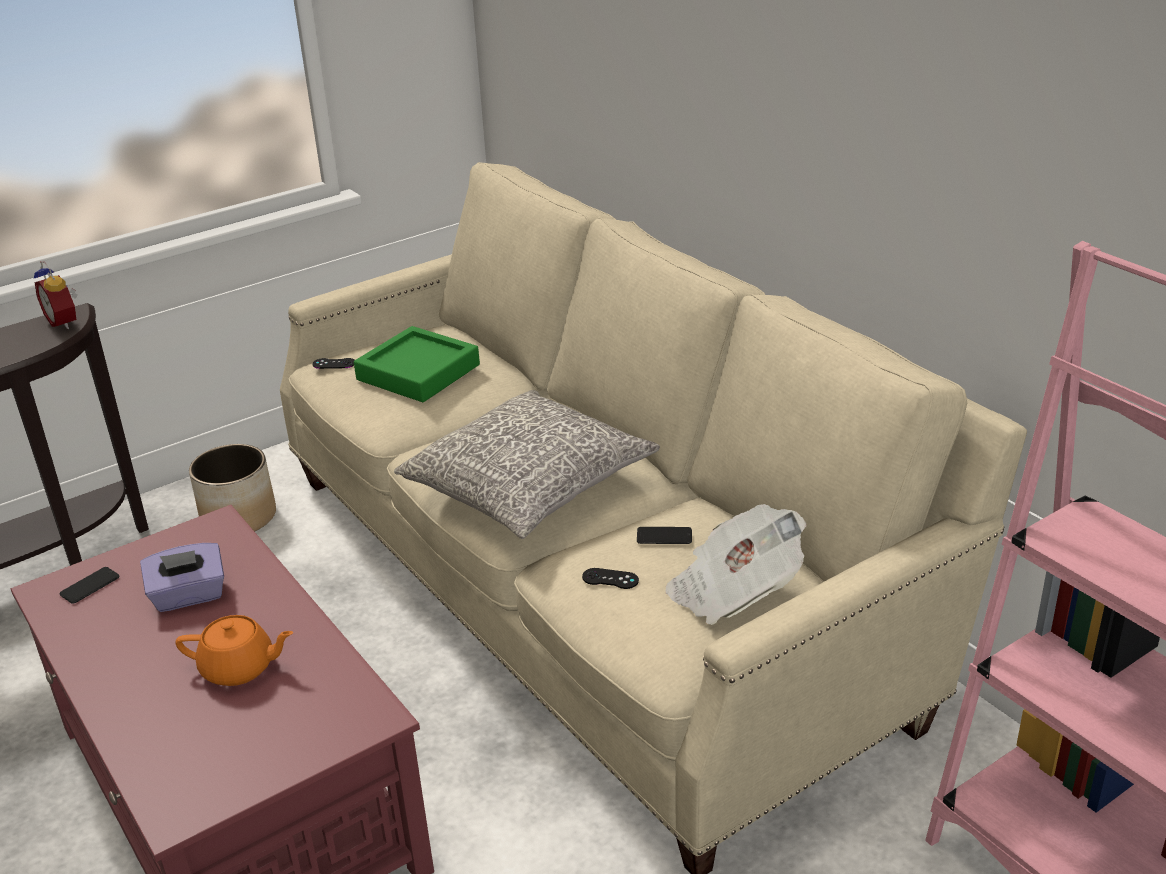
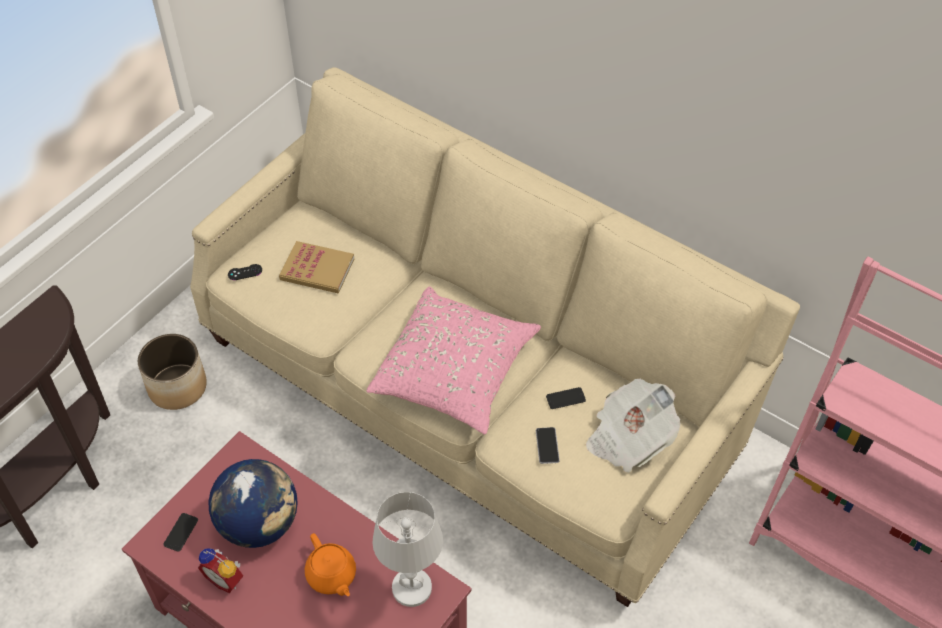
camera: 20 degrees left, 20 degrees up
(65, 322) = (51, 313): alarm clock -> alarm clock (226, 578)
(189, 596) = (259, 523): purple tissue box -> globe
(239, 668) = (331, 576): orange teapot -> orange teapot turned 75 degrees clockwise
(337, 704) = (412, 588): none -> white table lamp
(418, 372) = (317, 269): green tray -> book
(529, 486) = (454, 371): grey pillow -> pink pillow
(610, 579) = (547, 446): black game controller -> phone

